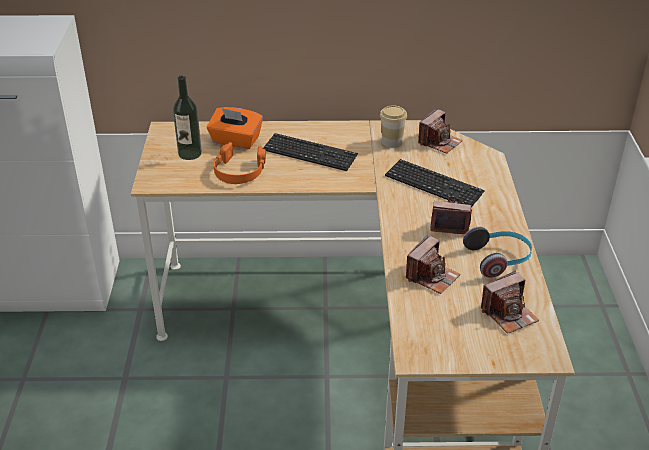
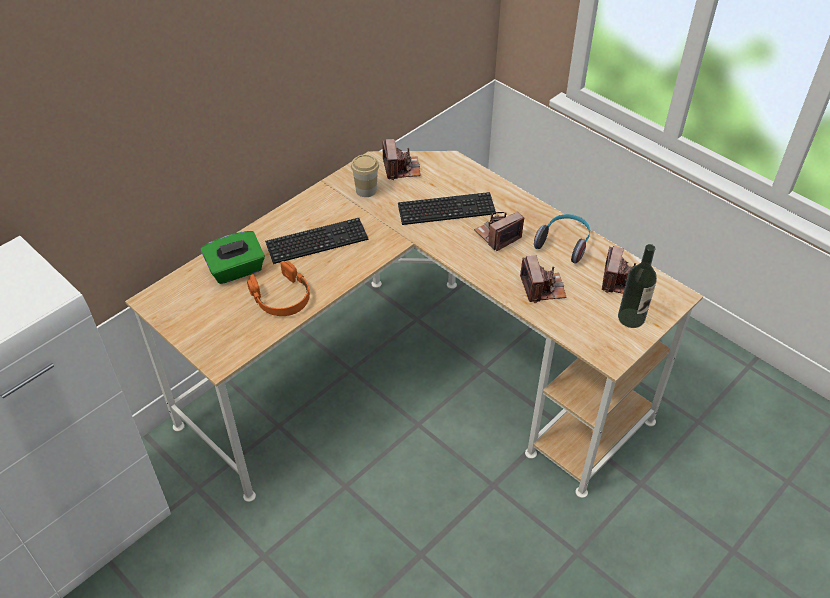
camera: 45 degrees left, 10 degrees up
(190, 153) = (213, 309): bottle -> bottle (631, 318)
(235, 141) = (236, 270): orange tissue box -> green tissue box

